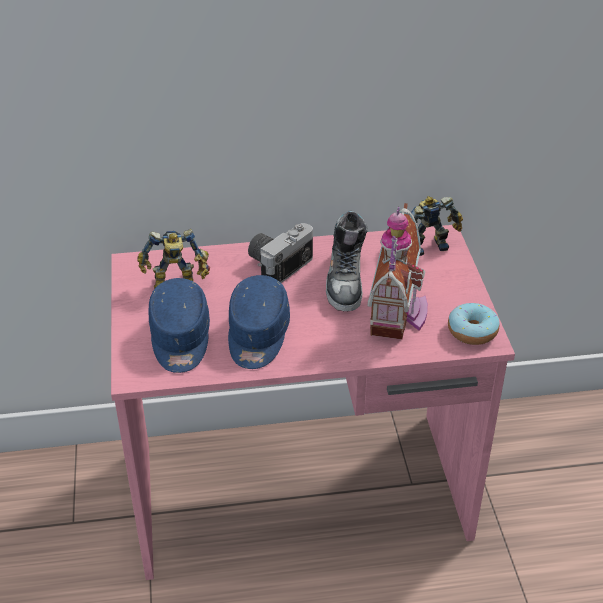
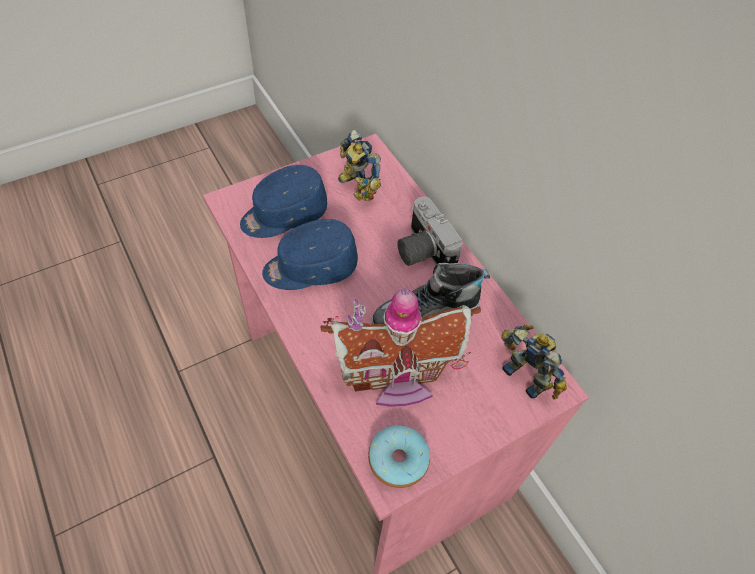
camera: 65 degrees right, 15 degrees up
(278, 264) = (421, 251): camera -> camera turned 135 degrees counterclockwise

